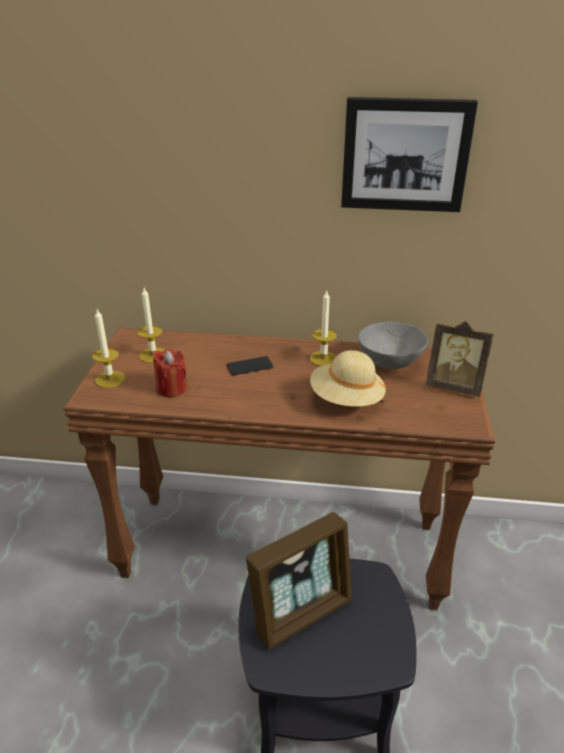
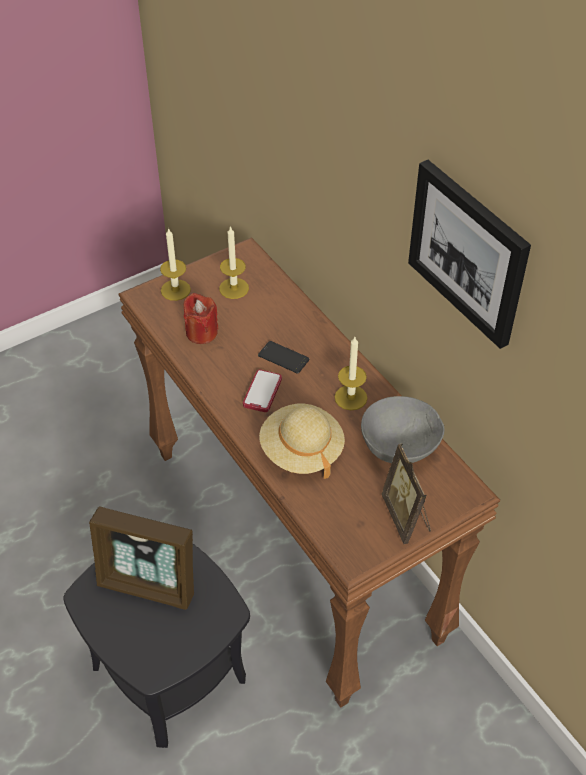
camera: 50 degrees right, 15 degrees up
(269, 390) = (262, 392): none -> phone

